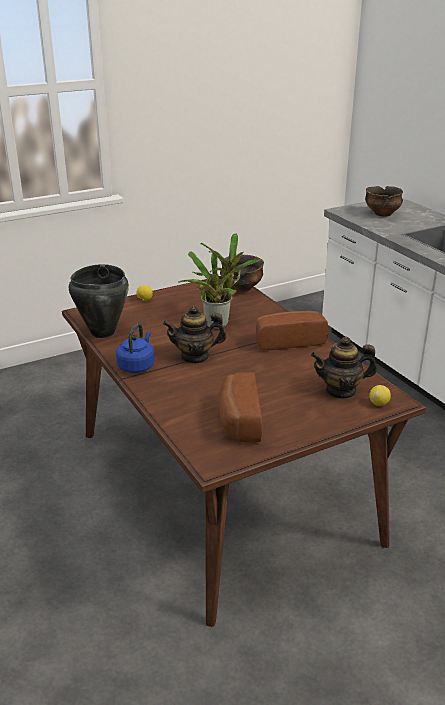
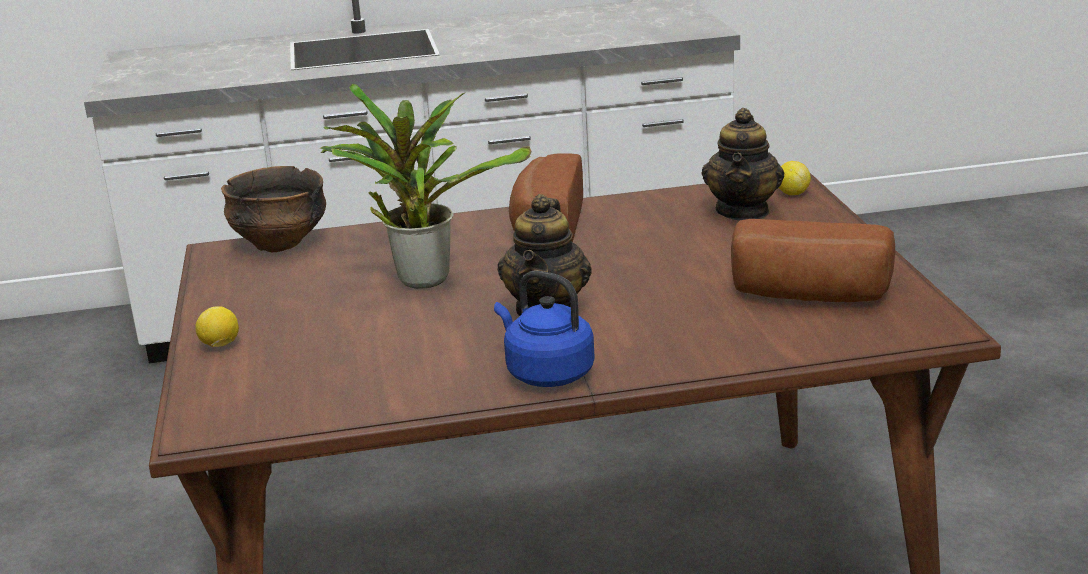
camera: 70 degrees left, 5 degrees down
(102, 332) = (347, 406): black cooking pot -> none
(382, 213) = (180, 69): bowl -> none

